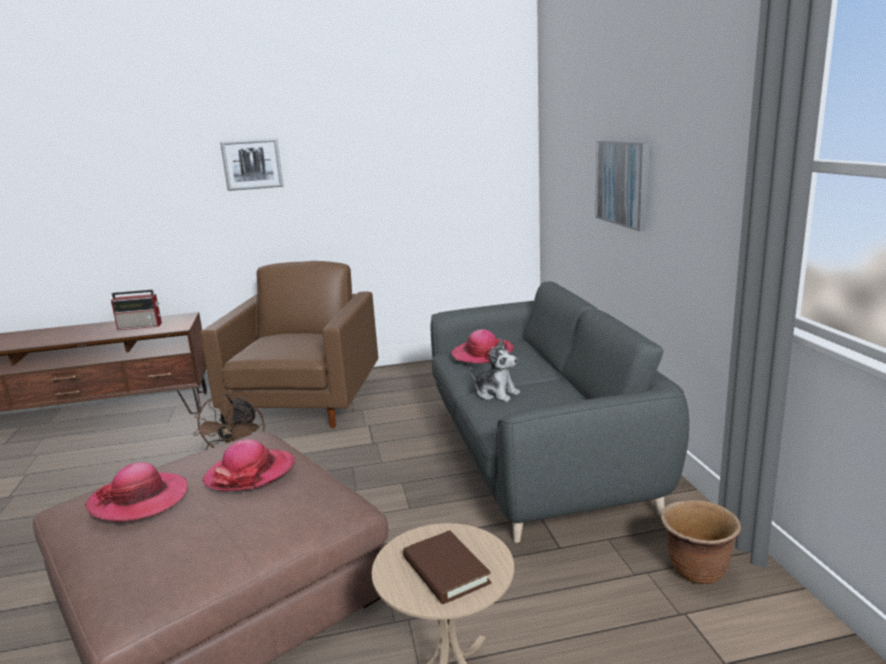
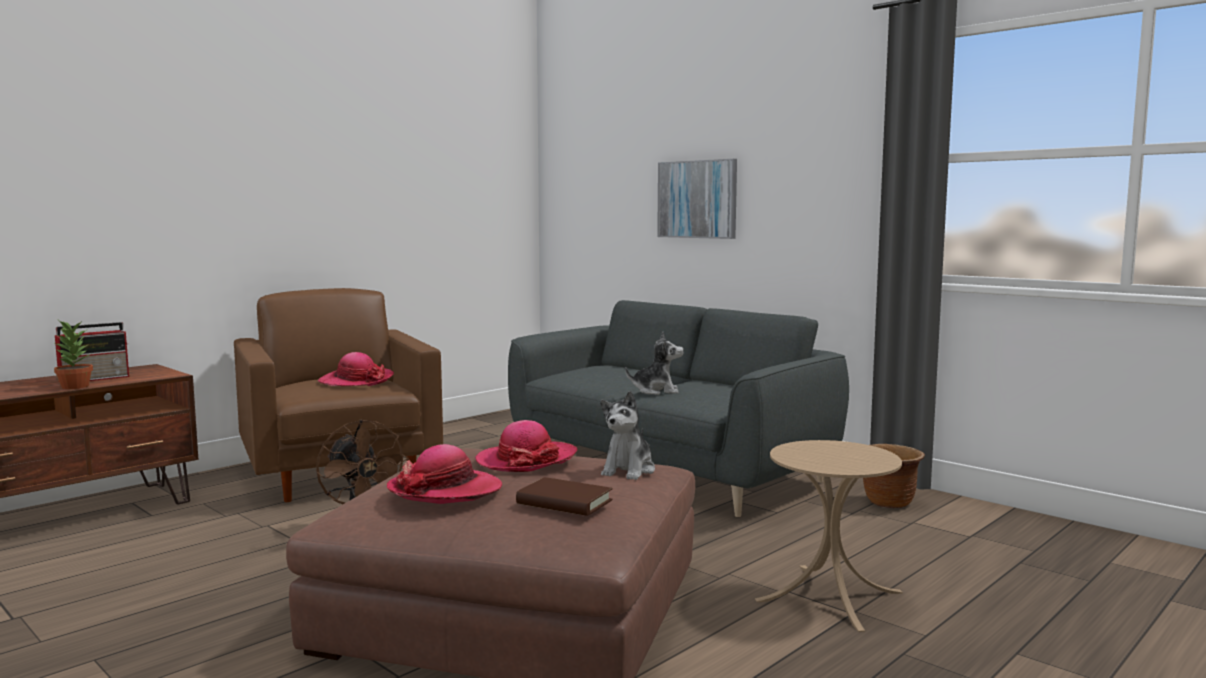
camera: 35 degrees left, 10 degrees down
(116, 334) = (74, 386): none -> potted plant
(252, 164) = (243, 165): picture -> none
(300, 510) = (628, 470): none -> plush toy
(446, 570) = (843, 457): brown book -> brown book (564, 502)
(482, 353) = (588, 372): hat -> hat (356, 381)

